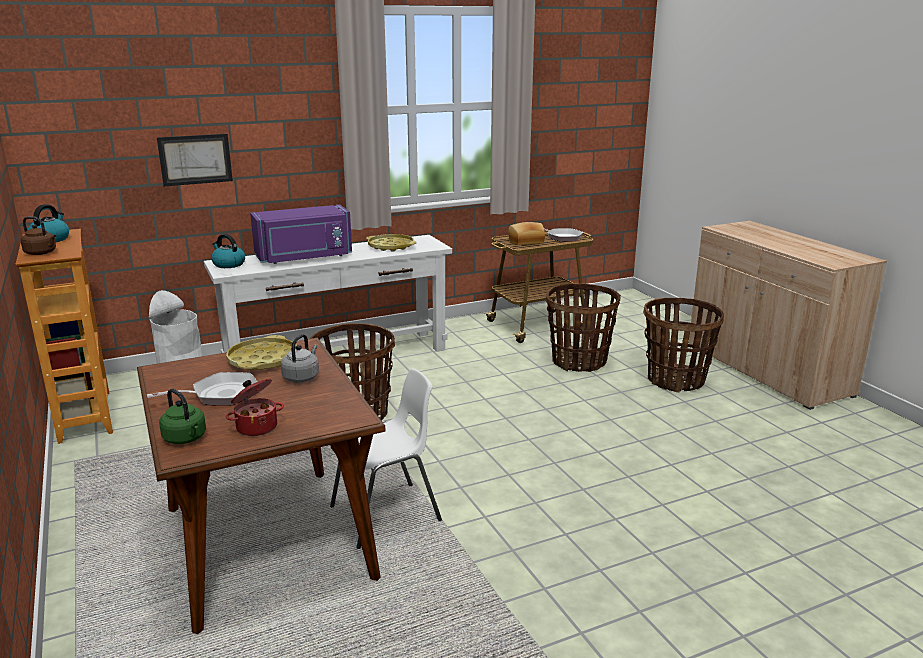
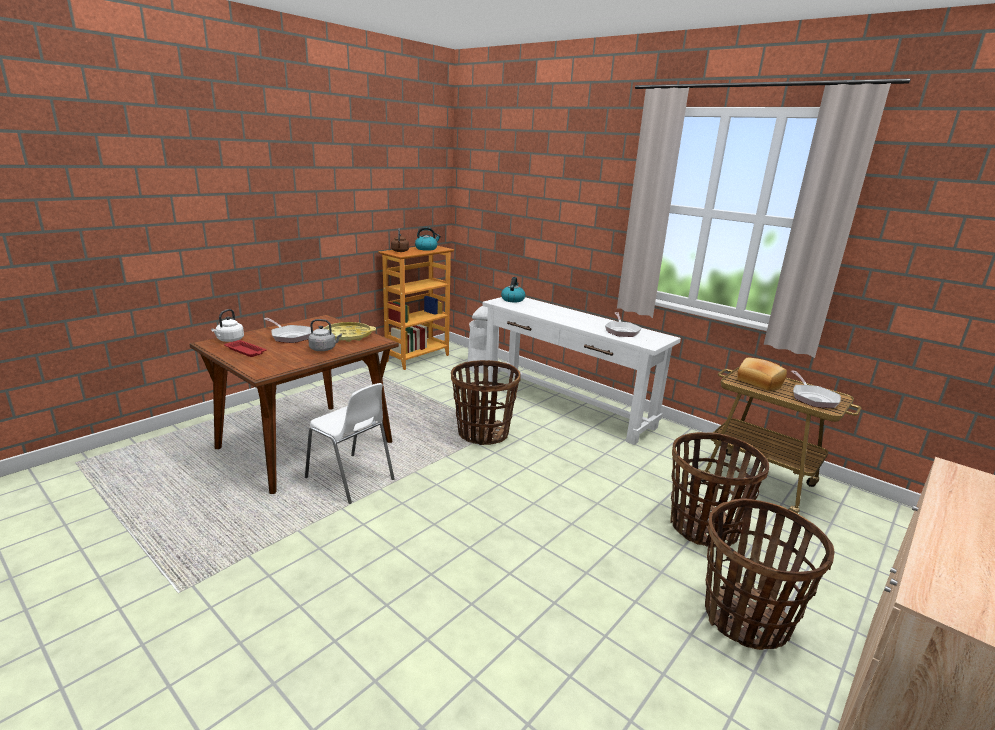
camera: 65 degrees right, 0 degrees up
(186, 439) = (229, 340): green kettle -> white kettle
(195, 159) = (535, 222): picture -> none
(256, 427) = (246, 351): cooking pot -> red tray
(304, 257) = (554, 313): purple microwave -> none
(391, 246) = (622, 331): yellow tray -> frying pan

